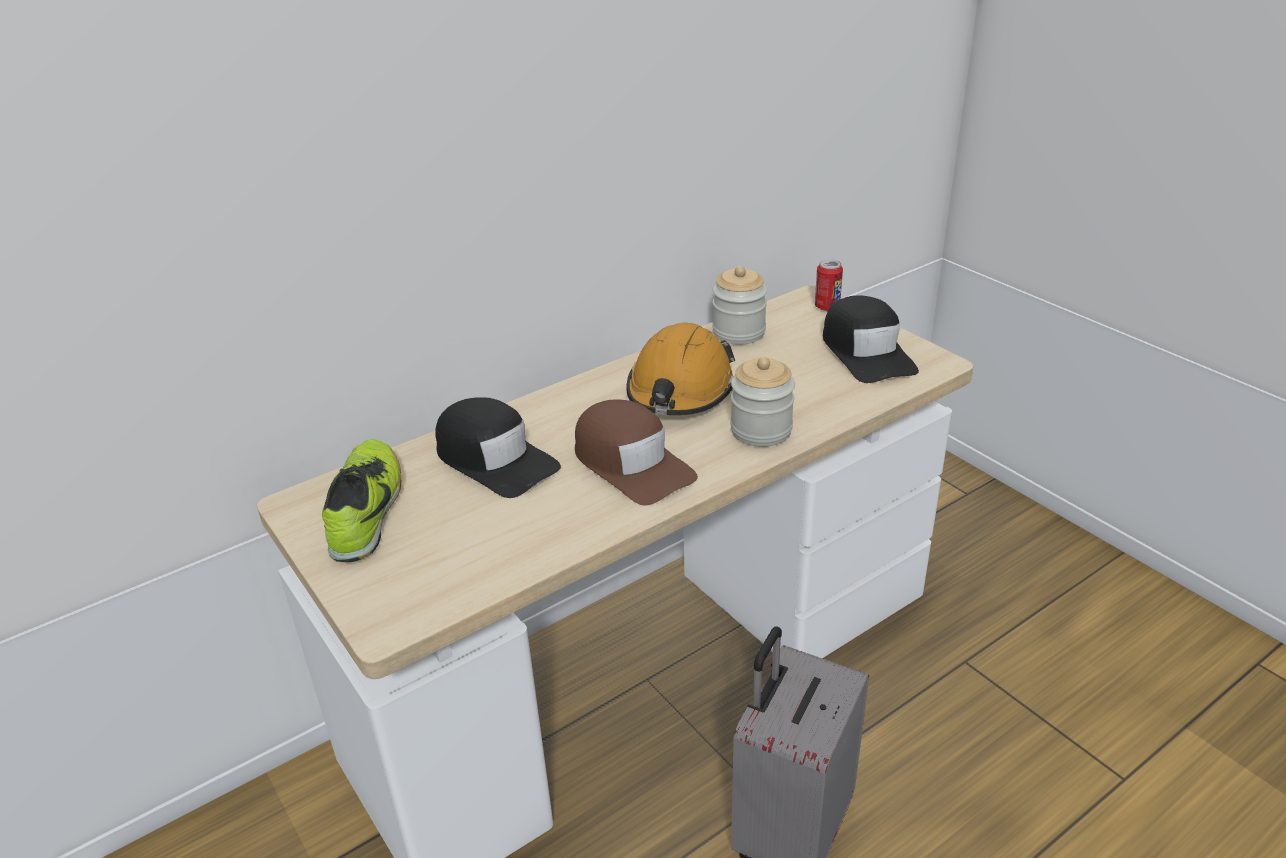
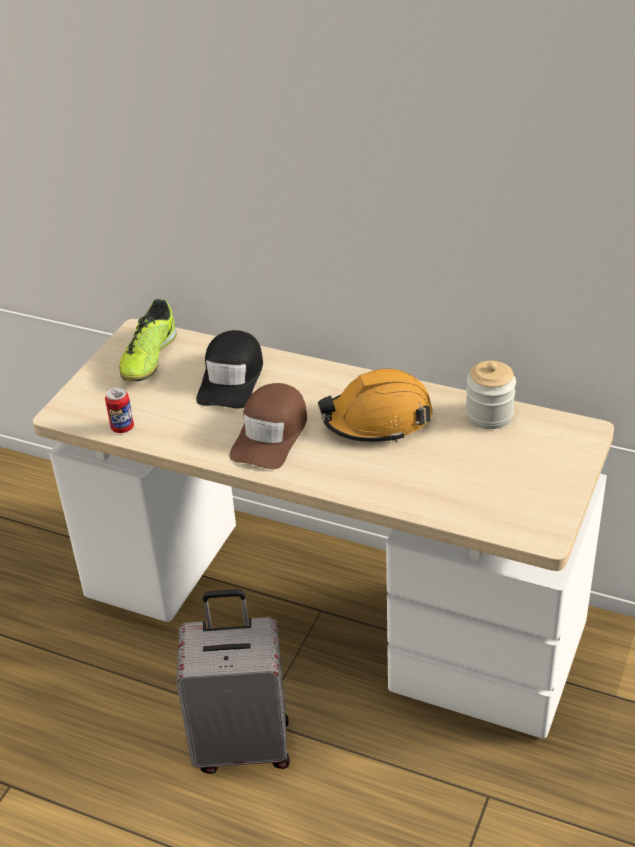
camera: 60 degrees right, 5 degrees up
(367, 510) = (149, 358): shoe -> shoe turned 135 degrees clockwise
(761, 430) = (358, 476): jar -> none
(827, 307) = (580, 445): can -> can (122, 428)
(866, 352) = (523, 491): black cap -> none

